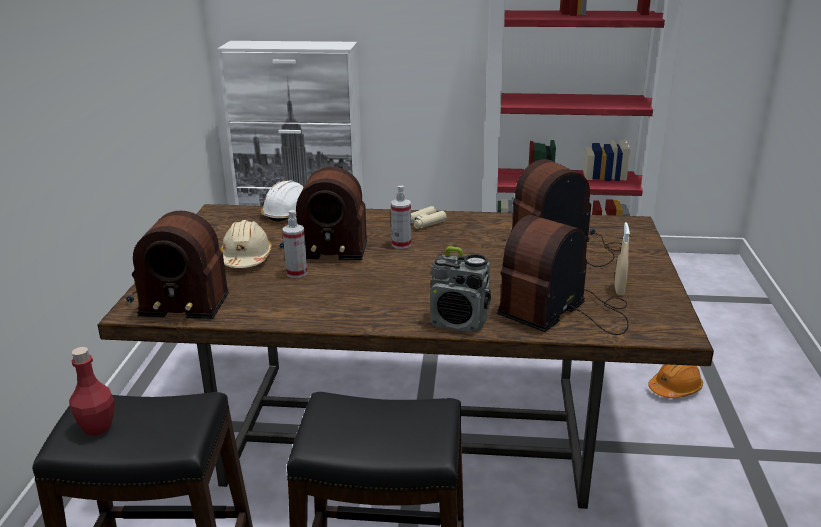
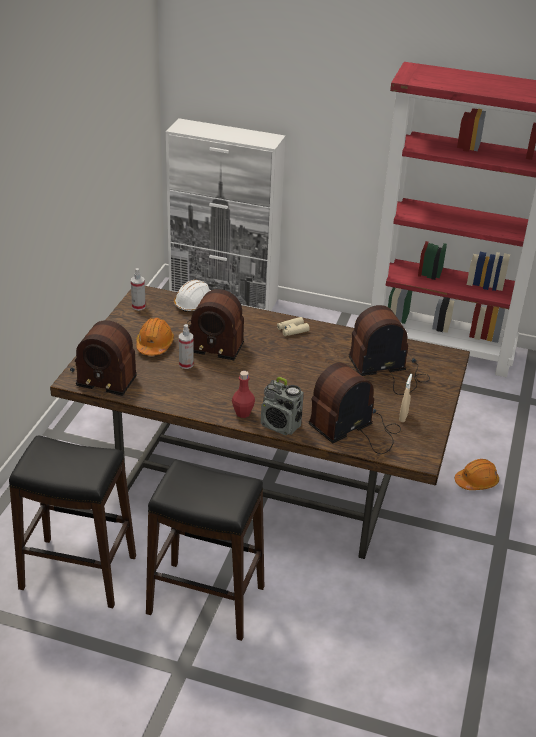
camera: 10 degrees right, 10 degrees up
(97, 427) = (45, 461): red bottle -> red bottle (243, 413)
(246, 258) = (154, 345): beige hard hat -> orange hard hat
(401, 244) = (267, 349): spray bottle -> spray bottle (138, 306)

